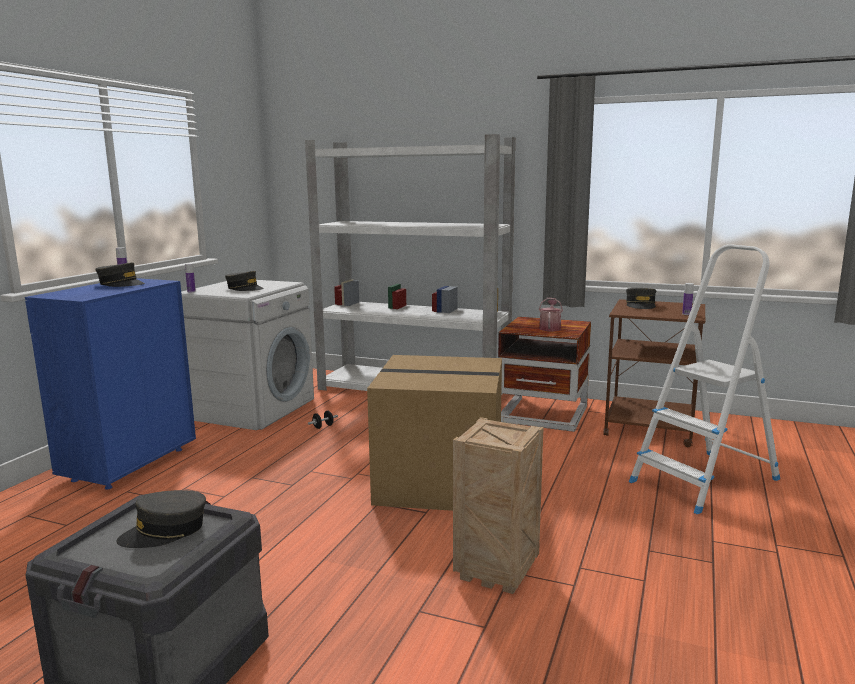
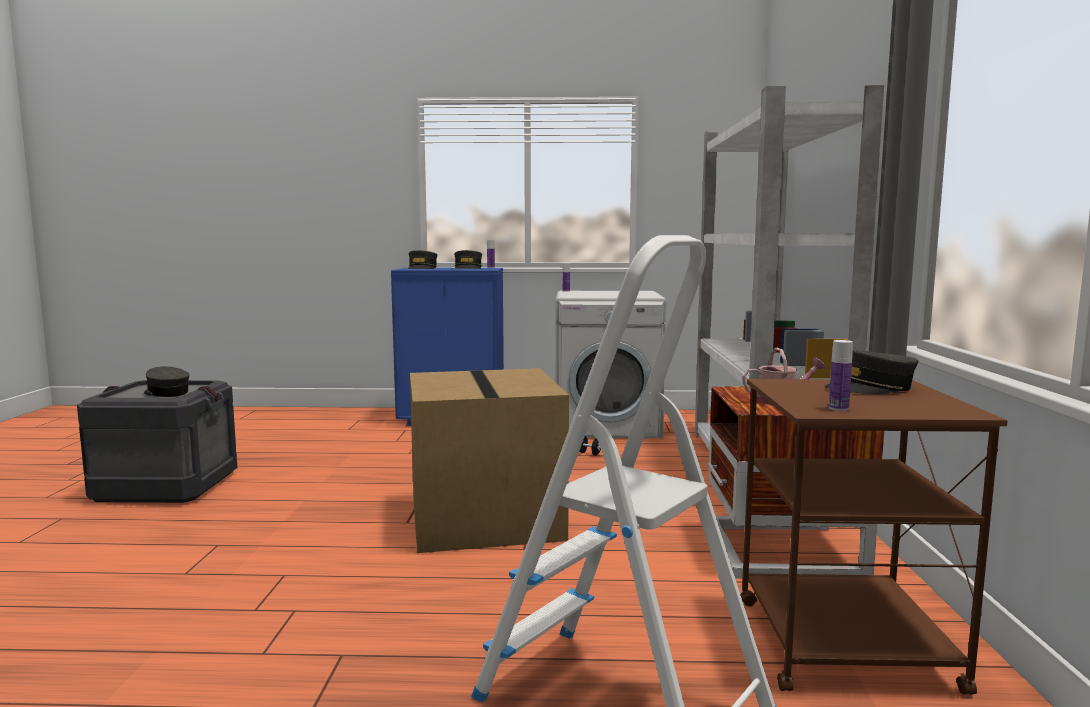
camera: 70 degrees right, 5 degrees down
(244, 288) = (600, 294): grey cap -> grey cap (422, 268)
(498, 571) = (284, 569): crate -> none

